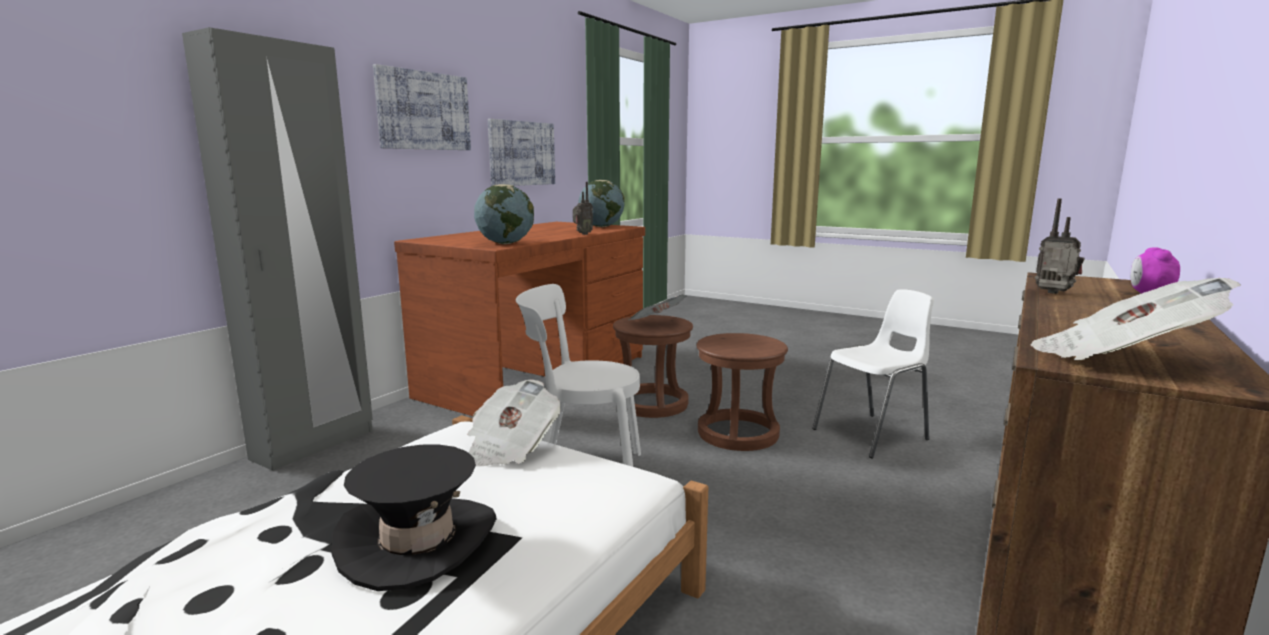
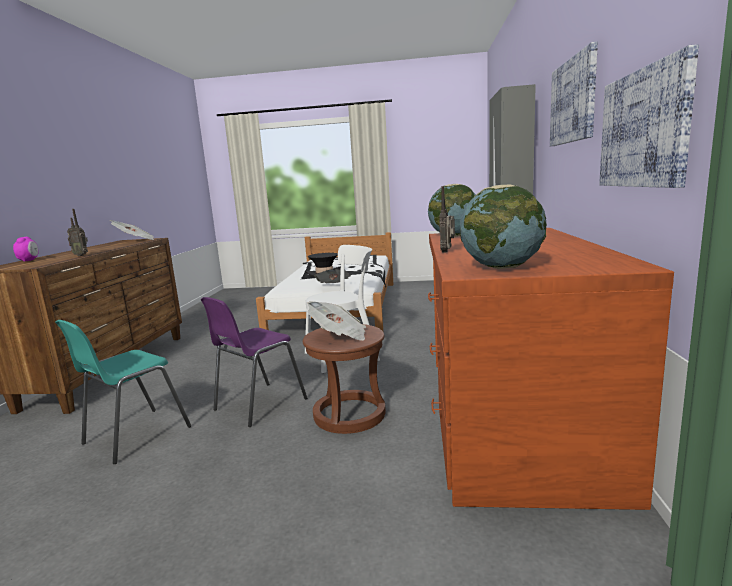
camera: 155 degrees right, 0 degrees up
(738, 433) = (258, 405): brown stool -> purple chair
(873, 434) = (134, 436): white chair -> turquoise chair

